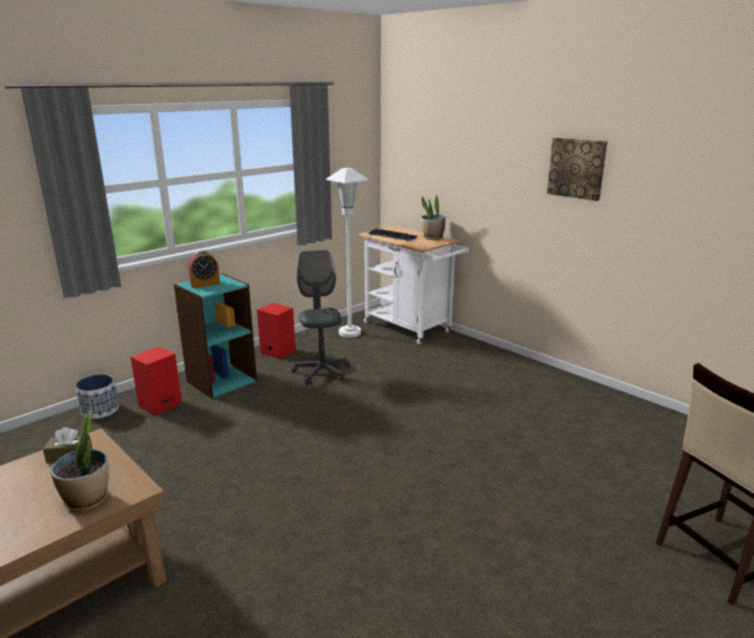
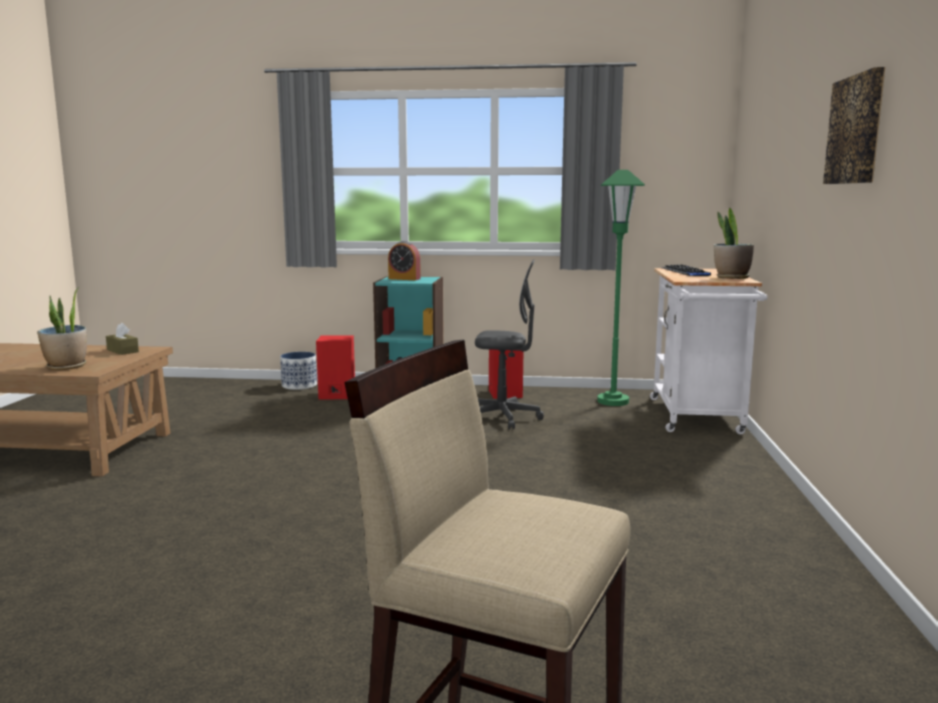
camera: 50 degrees right, 10 degrees down
(321, 372) = (503, 418): grey office chair -> grey office chair turned 60 degrees clockwise
(349, 333) = (612, 401): white floor lamp -> green floor lamp

